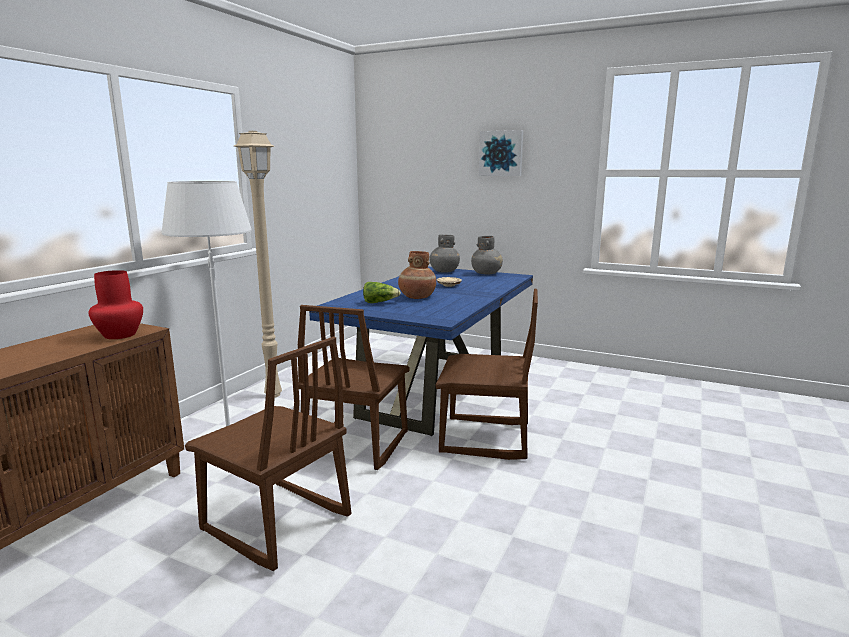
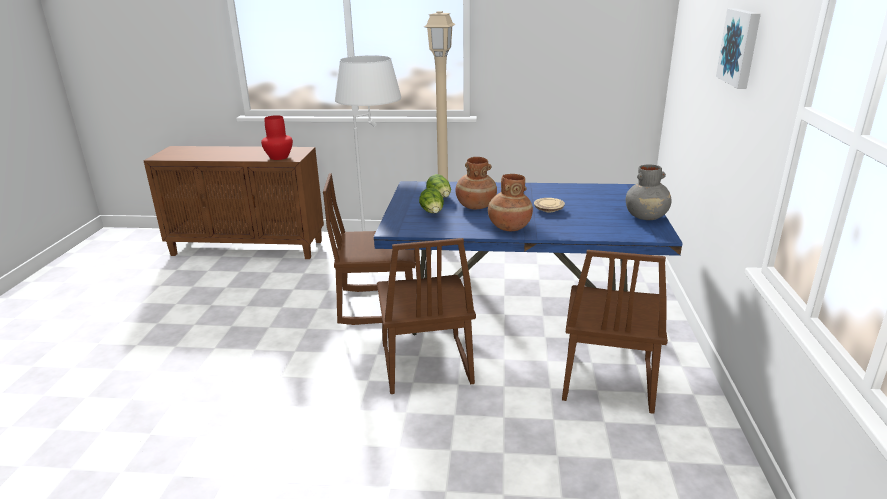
camera: 70 degrees right, 10 degrees up
(275, 524) = (261, 307): brown chair -> brown chair (606, 380)
(415, 307) = (433, 212): none -> lettuce
(444, 271) = (625, 196): grey vase -> none
(473, 296) = (509, 227): none -> brown vase

